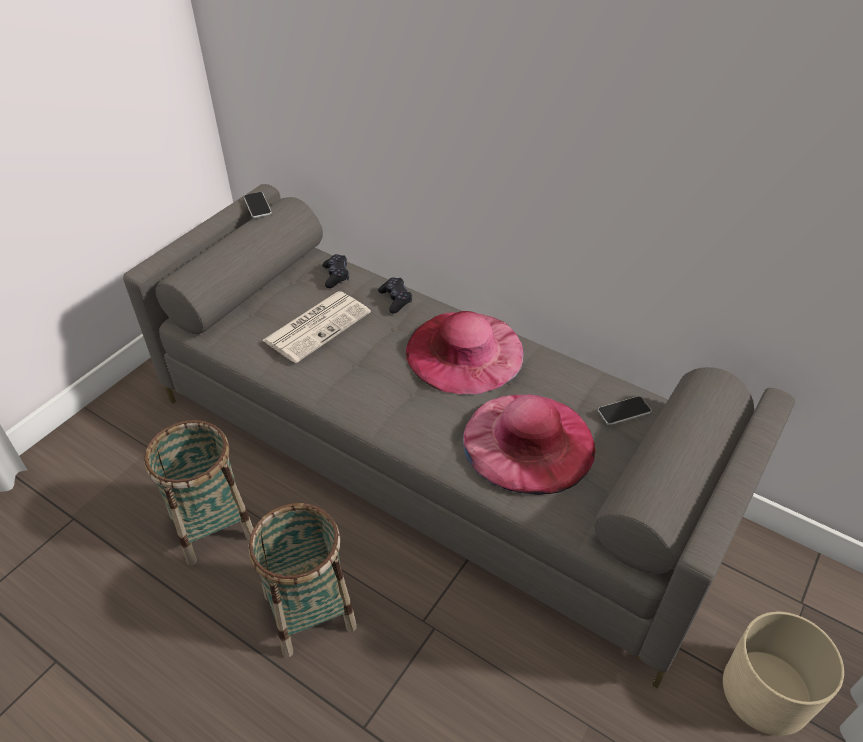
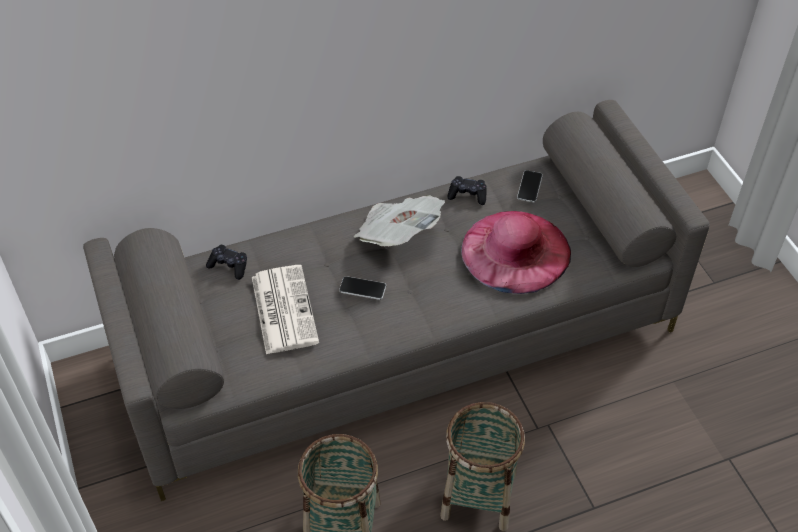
camera: 55 degrees left, 5 degrees up
(257, 205) = (125, 261): phone -> phone (362, 288)
(395, 299) = (299, 243): black game controller -> black game controller (467, 195)
(464, 351) = (398, 235): pink hat -> newspaper
(767, 692) = (709, 281): beige planter -> none

